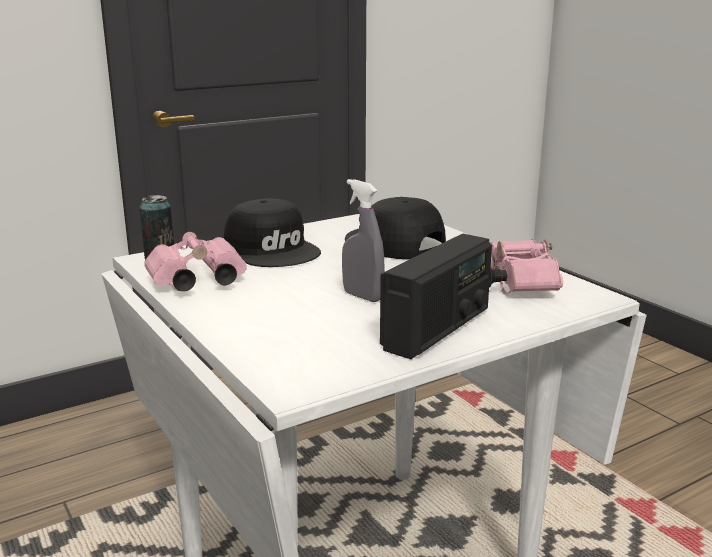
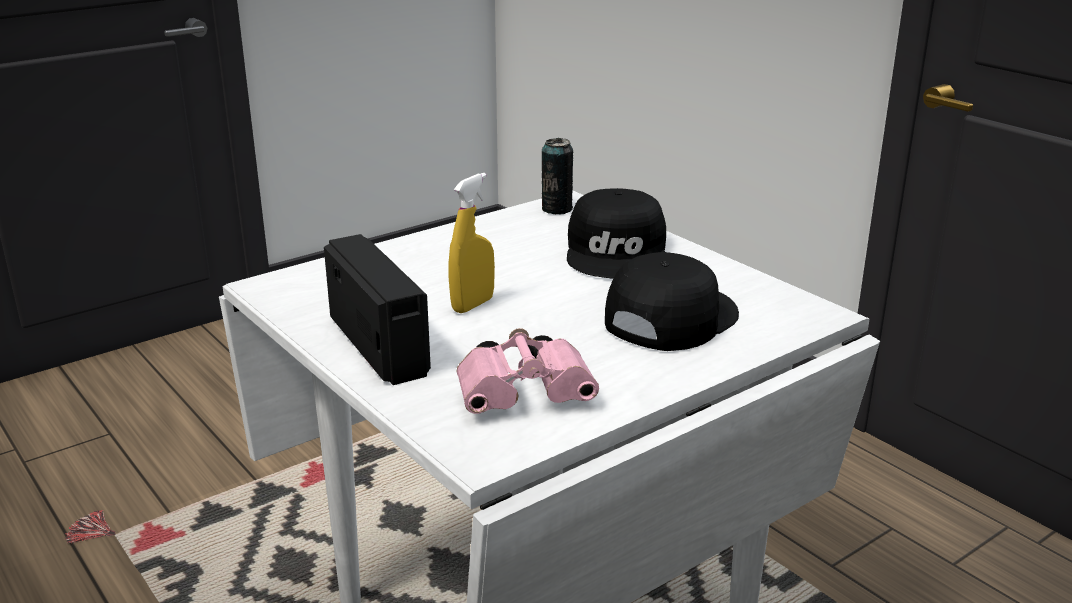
camera: 85 degrees right, 5 degrees up
(195, 283) = (502, 229): pink binoculars -> none
(273, 249) = (618, 252): black cap -> black cap turned 45 degrees counterclockwise
(362, 296) = (472, 305): grey spray bottle -> yellow spray bottle
(437, 329) = (380, 345): radio -> radio turned 150 degrees counterclockwise

